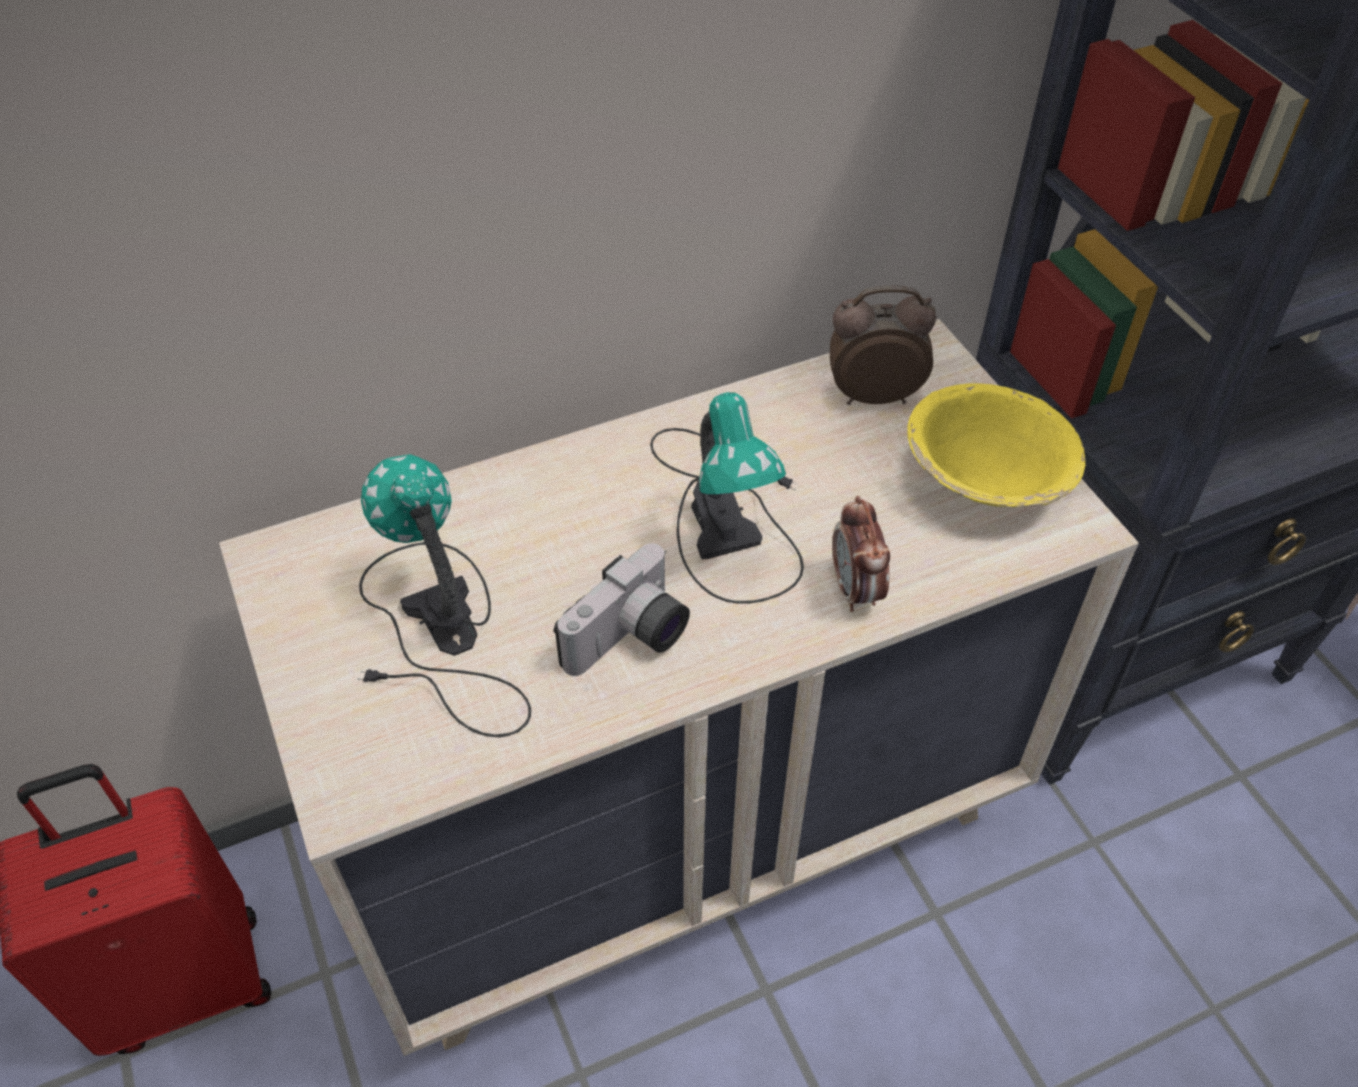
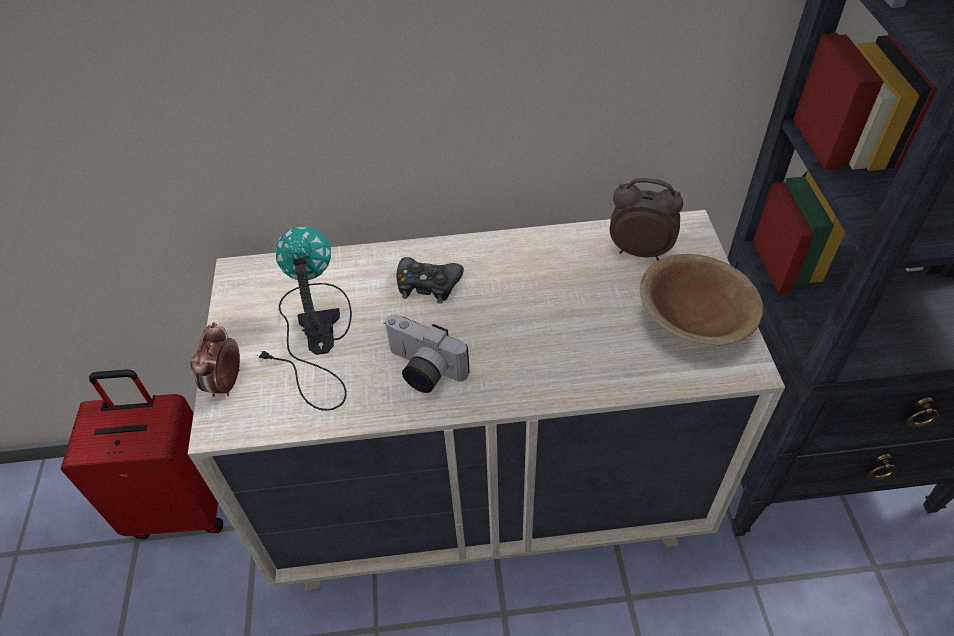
camera: 20 degrees right, 0 degrees up
(585, 510) = (428, 285): none -> black game controller
(630, 640) = (422, 371): camera -> camera turned 60 degrees clockwise
(725, 515) = (512, 307): table lamp -> none
(856, 590) = (576, 373): alarm clock -> alarm clock (226, 383)
(986, 477) = (694, 319): yellow bowl -> brown bowl

